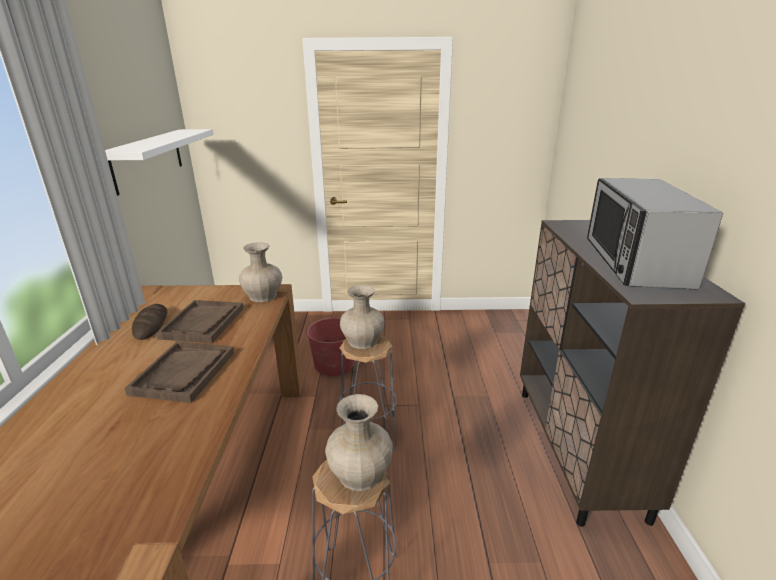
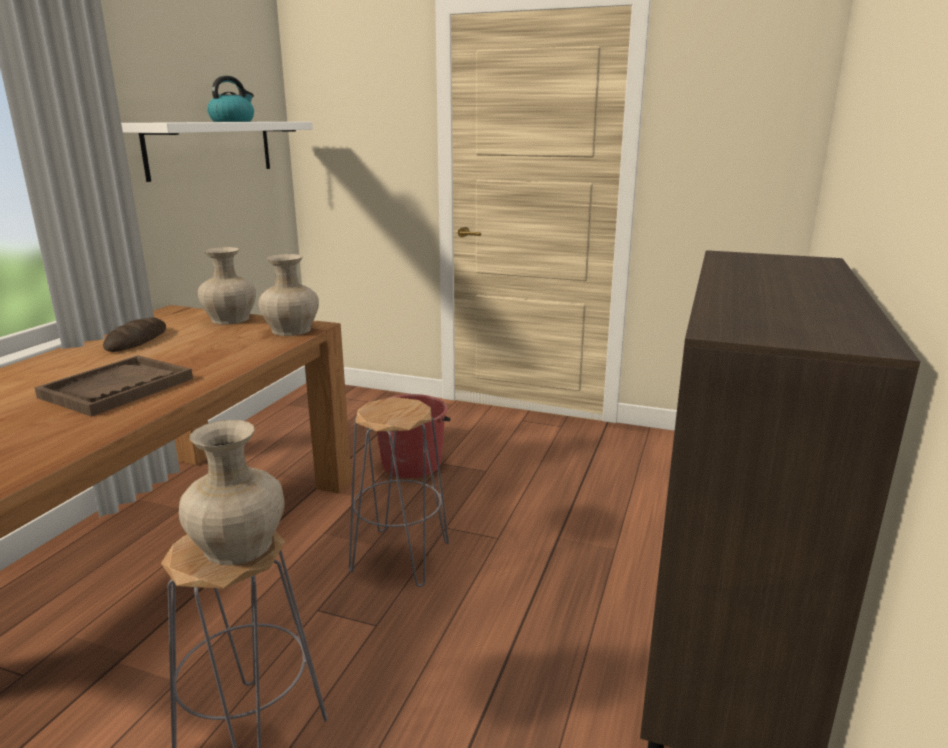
camera: 20 degrees right, 5 degrees down
(166, 138) = (232, 121): none -> kettle
(203, 323) = (193, 346): brown tray -> none
(362, 341) = (392, 405): beige vase -> beige vase (230, 319)
(634, 262) = (783, 300): microwave -> none

